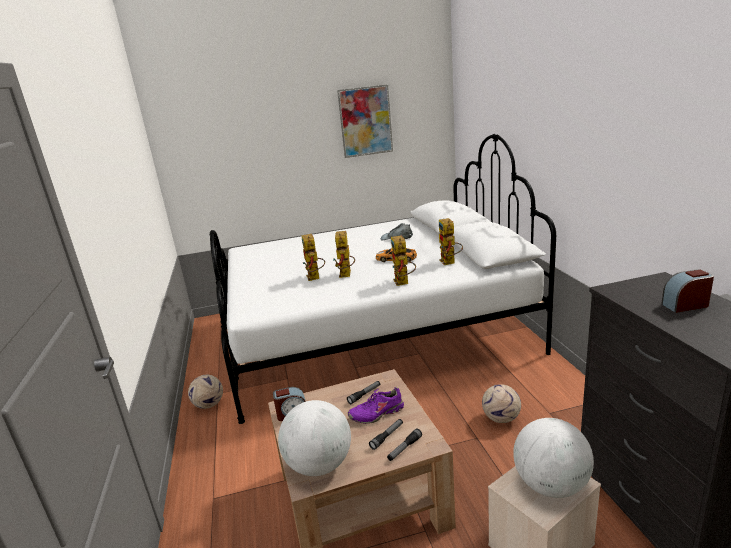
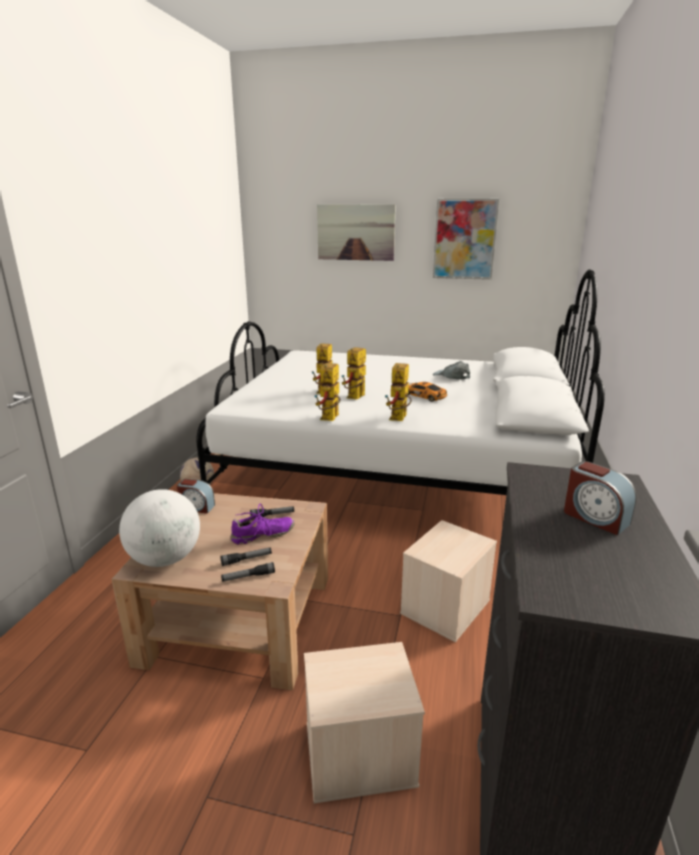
camera: 25 degrees right, 0 degrees up
(268, 128) = (355, 232): none -> picture
(376, 413) = (262, 536): purple shoe -> purple shoe turned 150 degrees clockwise
(450, 262) = (473, 413): toy robot -> toy robot (330, 419)
(501, 418) = (446, 608): football -> beige storage box
(550, 485) = (366, 684): globe -> none
(685, 305) = (595, 518): alarm clock -> alarm clock turned 150 degrees counterclockwise

